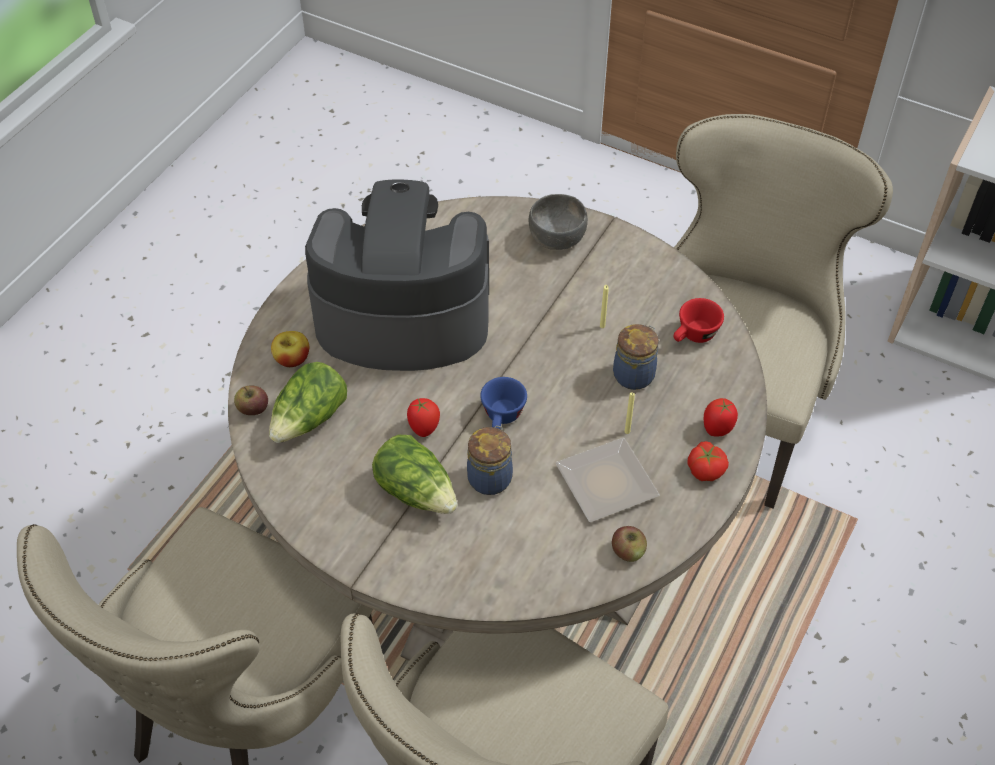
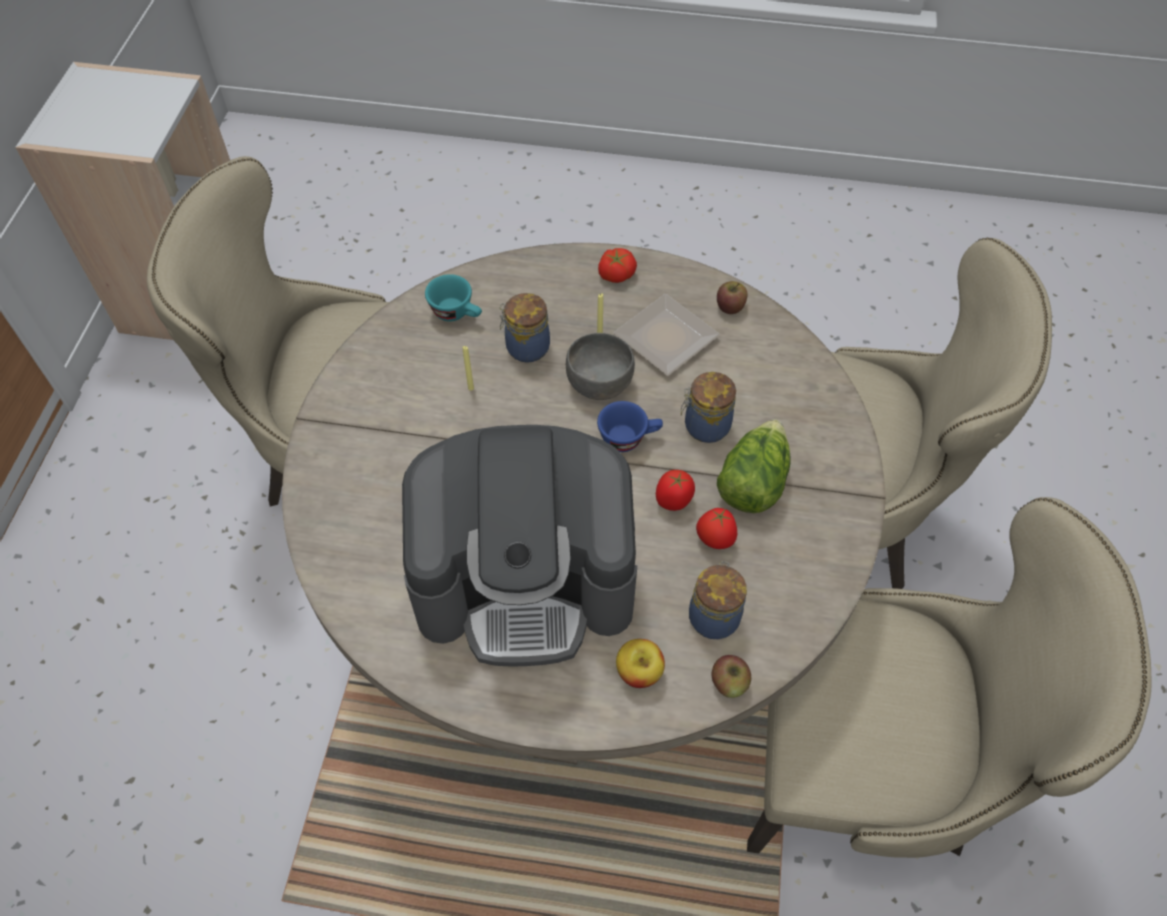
camera: 110 degrees left, 5 degrees up
(310, 419) = (714, 615): lettuce -> jar
(402, 316) = (526, 579): coffee machine -> coffee machine turned 75 degrees counterclockwise
(557, 238) = (347, 462): grey bowl -> grey bowl (598, 382)
(694, 336) = (457, 313): red cup -> turquoise cup
(718, 429) = (566, 274): tomato -> tomato (714, 540)

